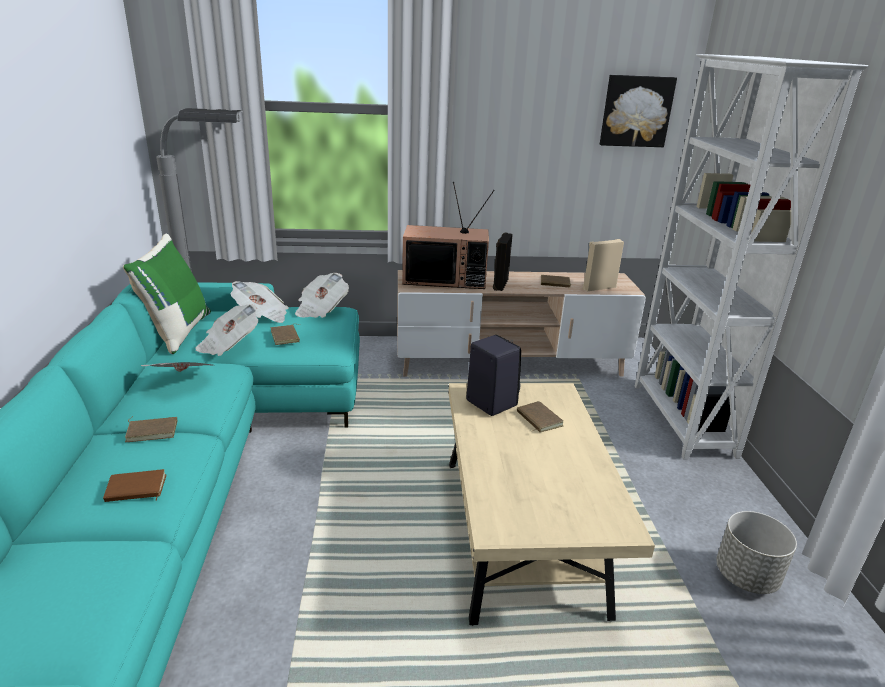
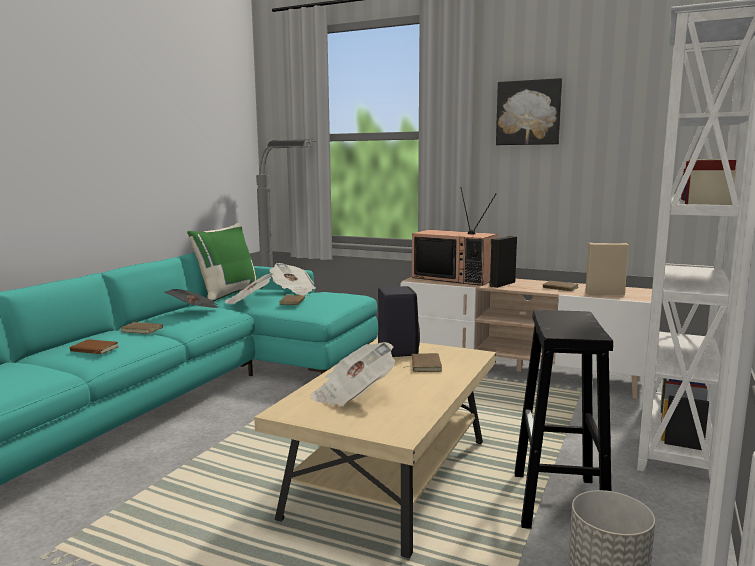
camera: 30 degrees right, 15 degrees down
(321, 309) = (341, 293): newspaper -> newspaper (353, 395)
(636, 111) = (661, 122): picture -> picture (528, 113)
(662, 514) = (559, 503): none -> black stool

